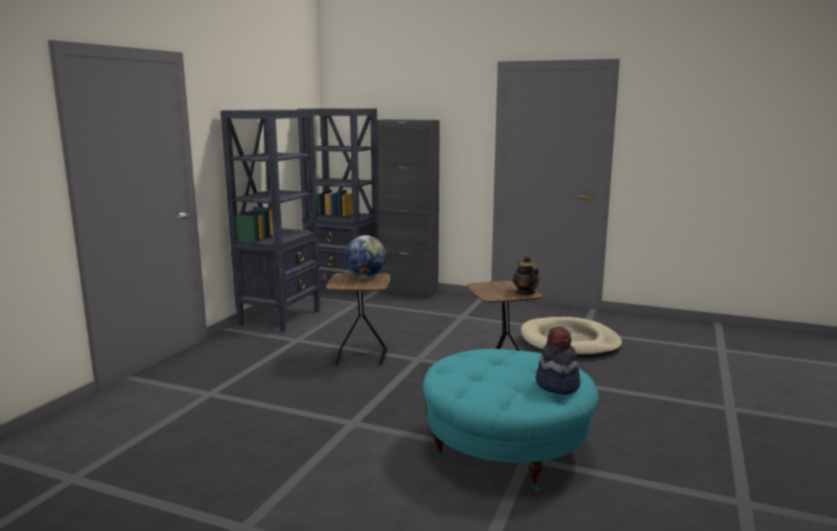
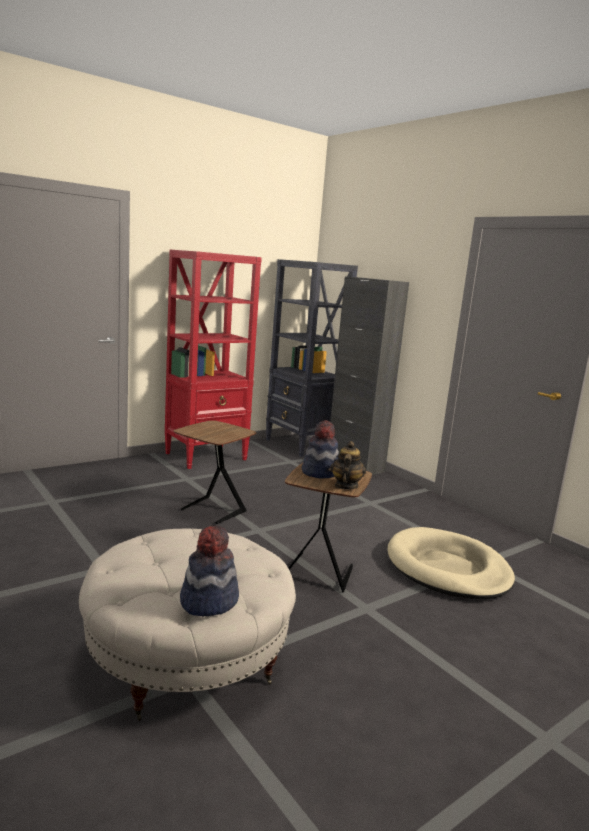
camera: 30 degrees right, 0 degrees up
(281, 318) = (207, 456): black bookcase -> red bookcase
(366, 277) = (228, 429): globe -> none
(493, 288) = (321, 472): none -> hat
(506, 448) = (187, 657): turquoise ottoman -> beige ottoman

